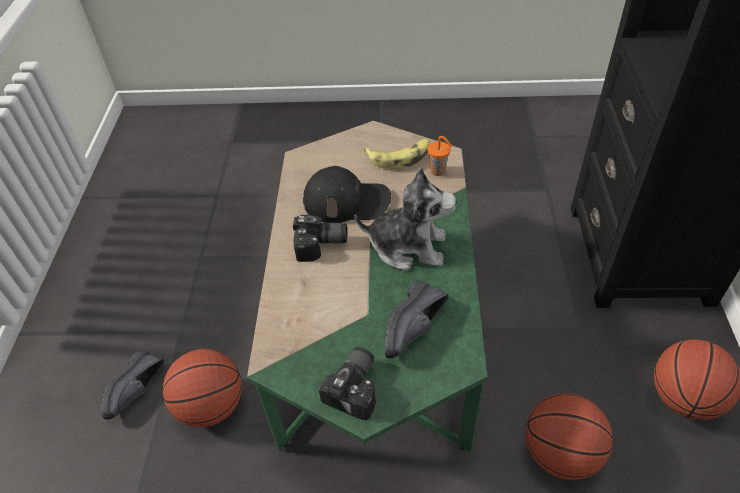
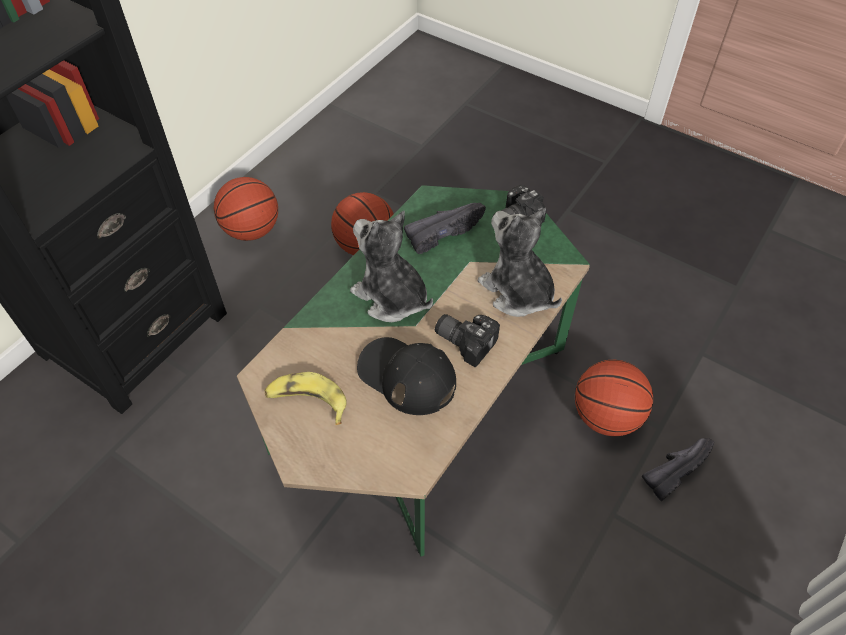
camera: 150 degrees left, 5 degrees up
(303, 307) = (517, 292): none -> plush toy
(439, 171) = (288, 358): orange cup -> none

